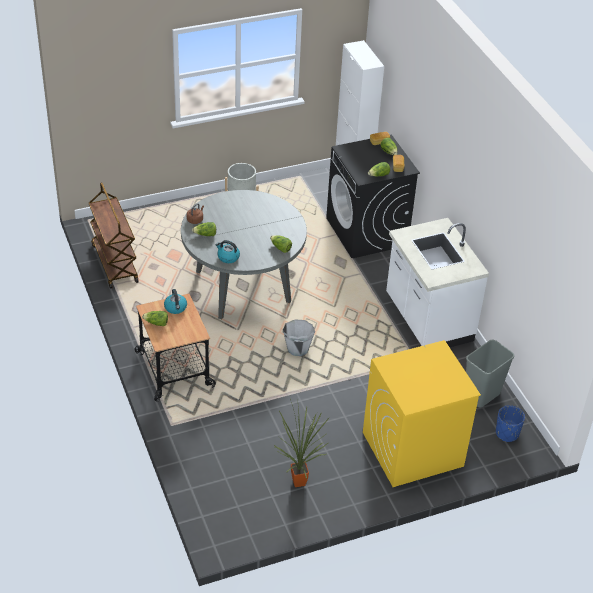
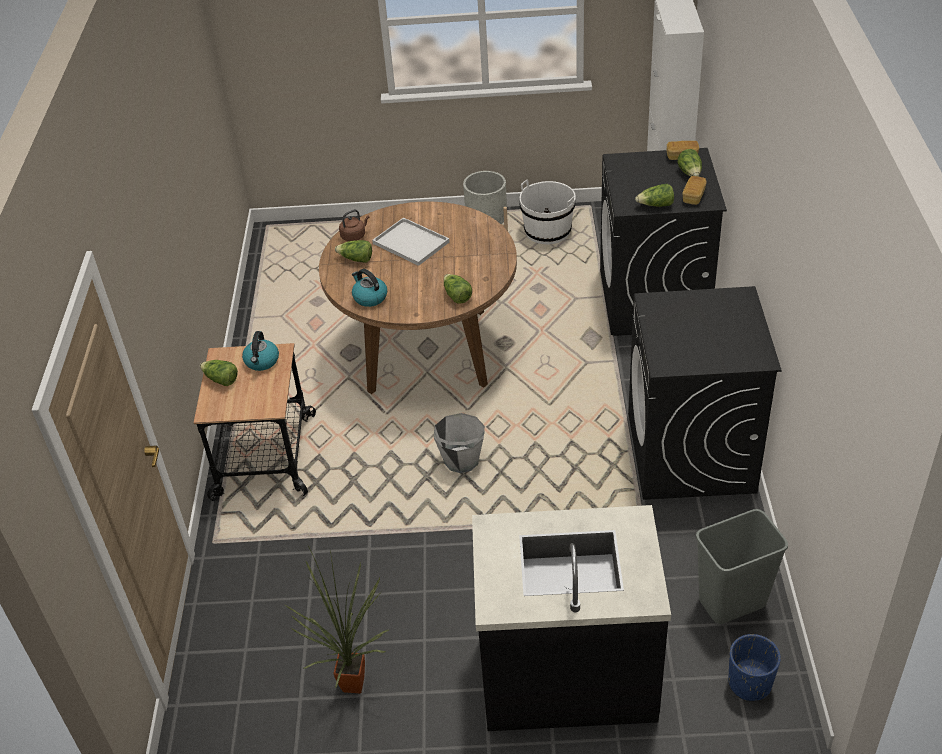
camera: 25 degrees right, 0 degrees up
(114, 263) = (268, 289): brown cart -> none
(235, 219) = (412, 243): none -> white tray
(243, 287) = (427, 351): grey dining table -> brown dining table
(281, 197) = (547, 231): none -> white bucket
(412, 449) = (567, 673): yellow washing machine -> black counter
(427, 320) = (691, 453): white counter -> black washing machine

